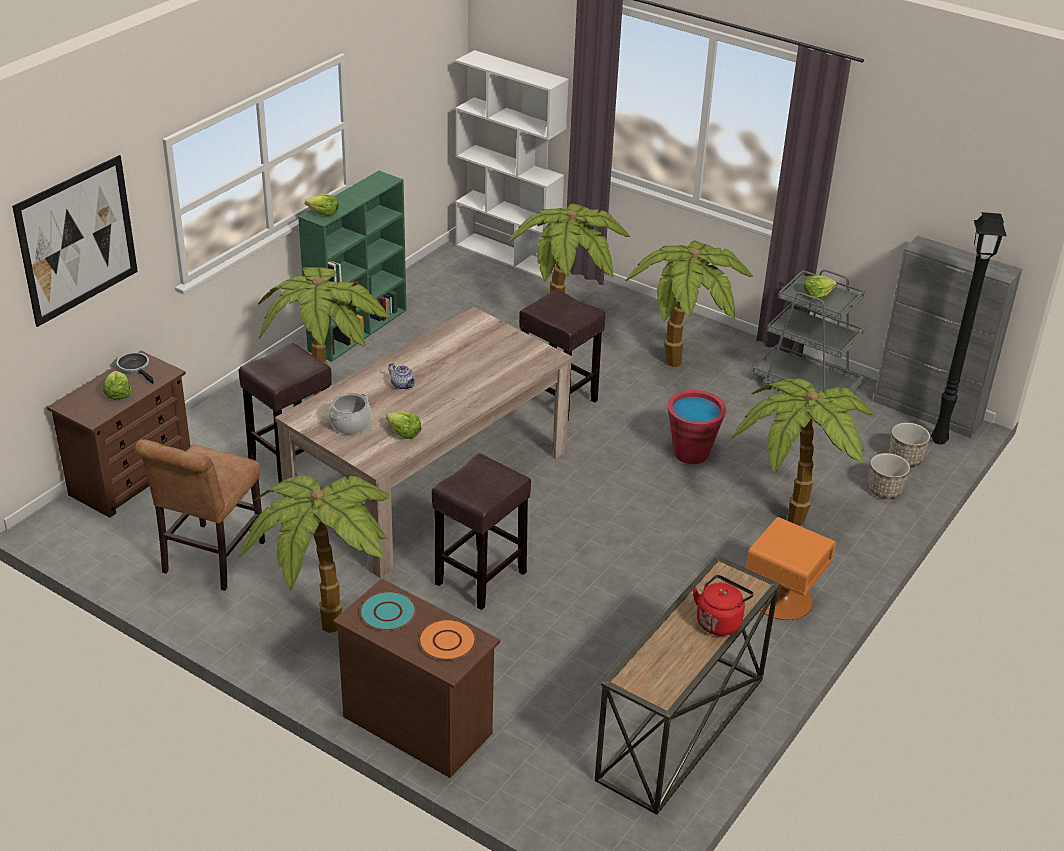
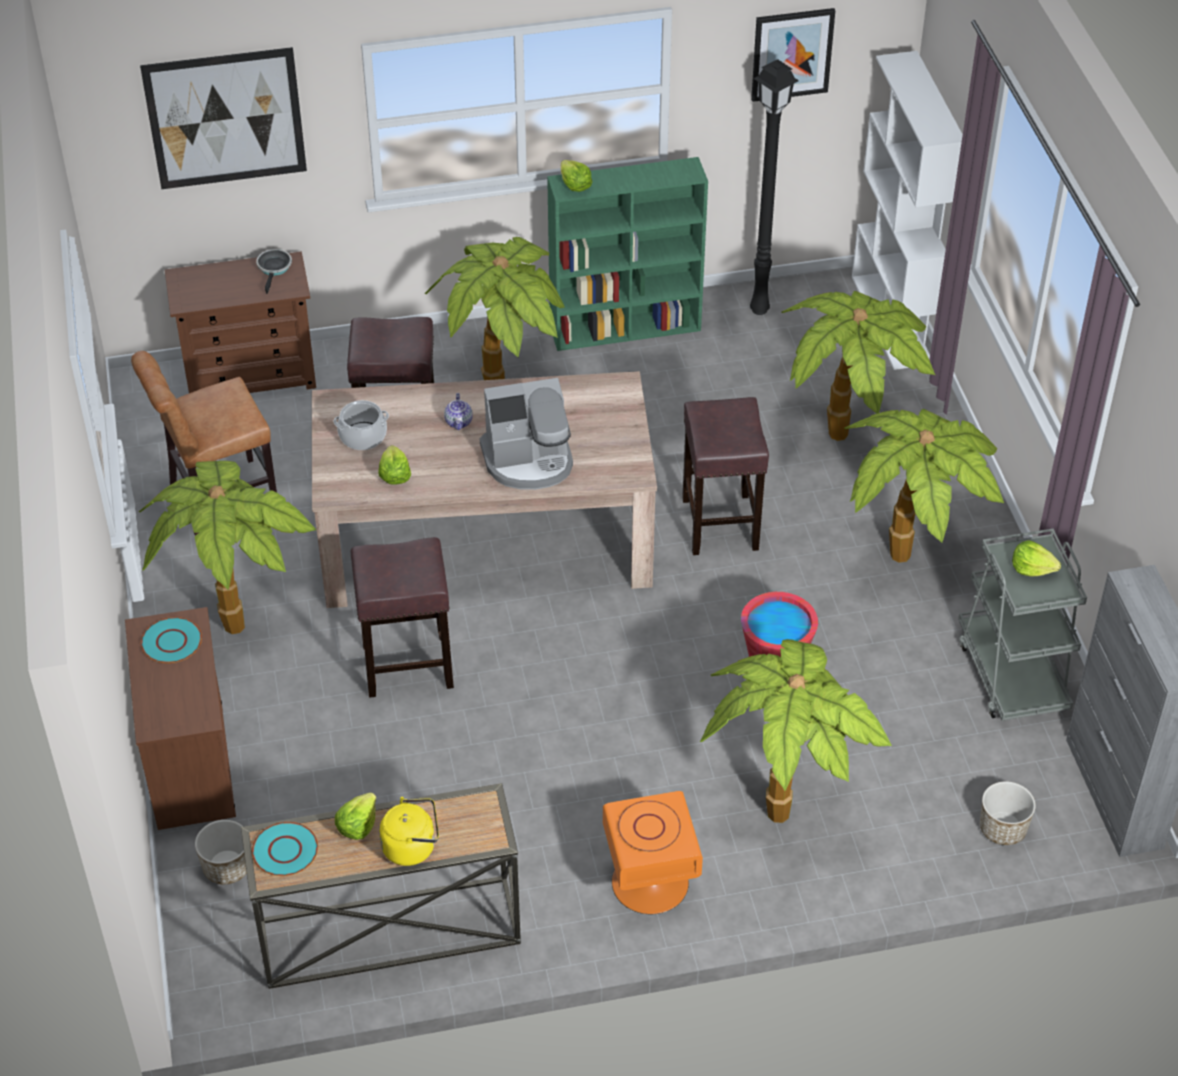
camera: 45 degrees right, 10 degrees up
(117, 394) = (230, 288): lettuce -> lettuce (357, 825)
(408, 74) = (792, 54): none -> picture
(447, 641) = (181, 700): orange plate -> orange plate (649, 827)
(478, 382) = (529, 461): none -> coffee machine
(649, 675) = (285, 850): none -> turquoise plate
(719, 621) = (412, 847): red kettle -> yellow kettle
(884, 490) = (924, 847): planter -> planter (227, 867)
(940, 440) = (1078, 835): black floor lamp -> black floor lamp (761, 310)

